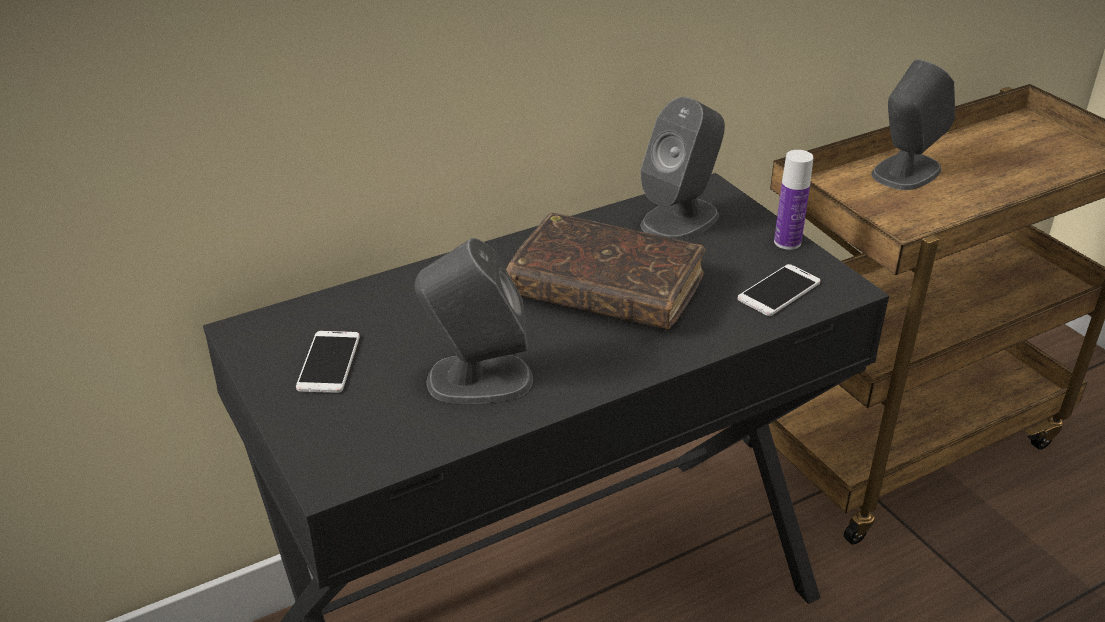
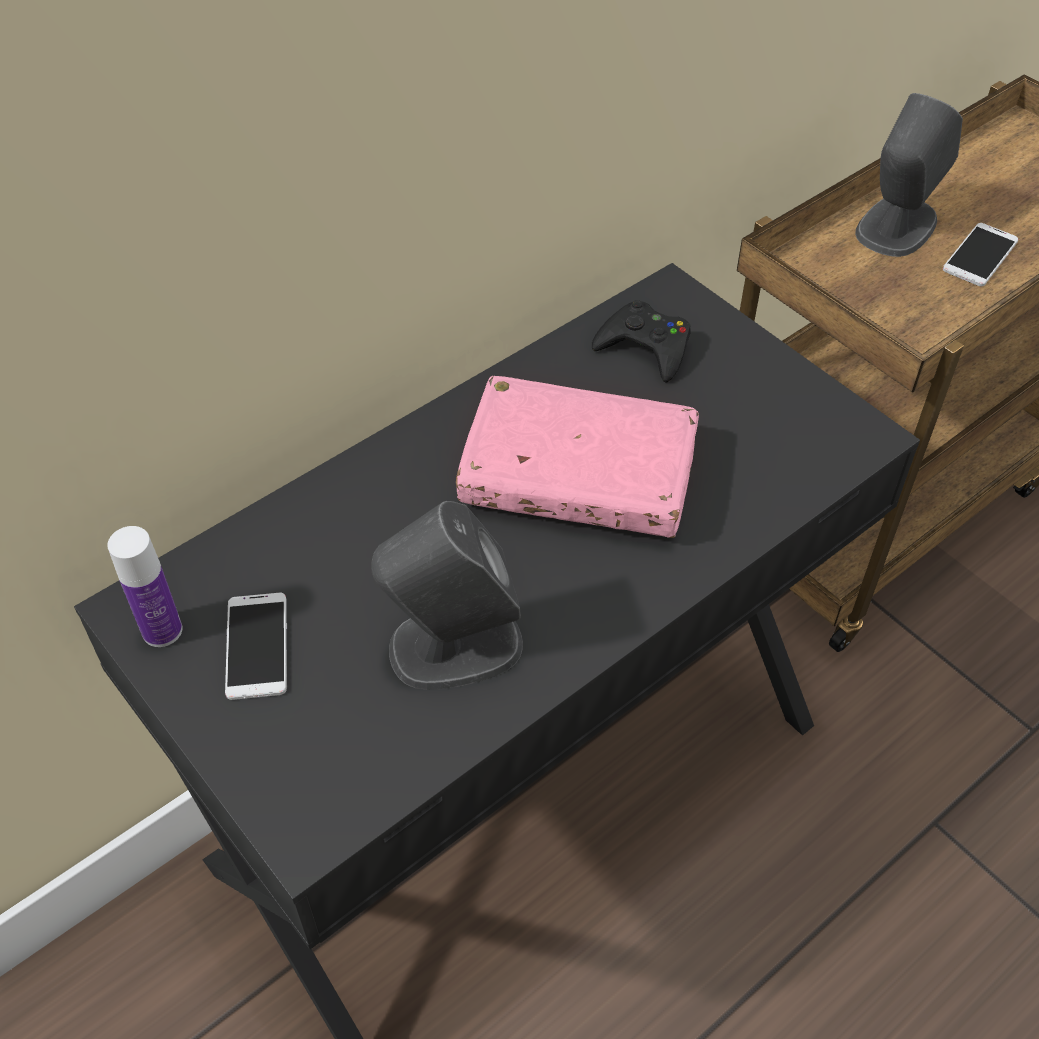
camera: 10 degrees left, 15 degrees up
(605, 288) = (578, 475): brown book -> pink book
(680, 219) = (645, 347): grey speaker -> black game controller
(779, 291) = (789, 450): phone -> phone (980, 255)
(787, 242) = (783, 369): bottle -> bottle (162, 630)

